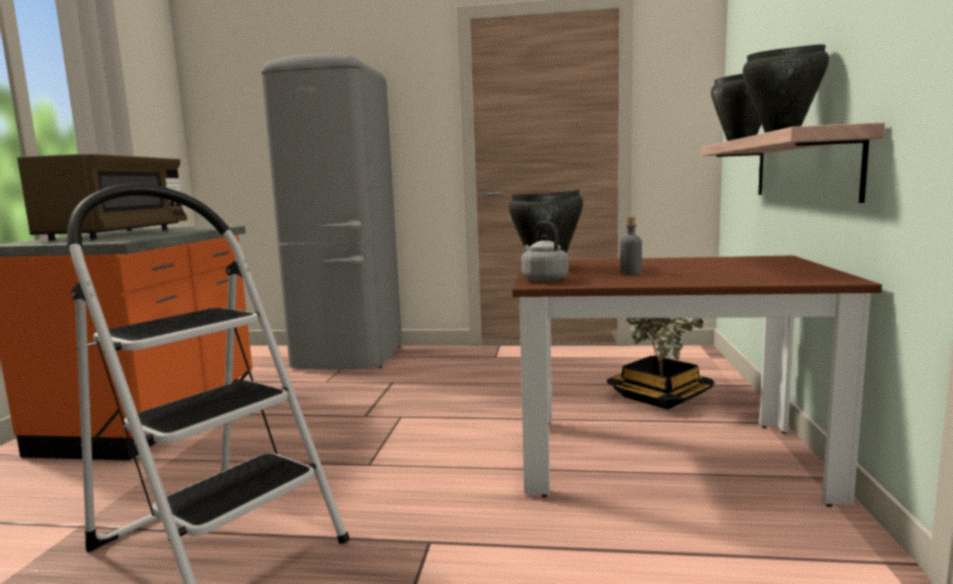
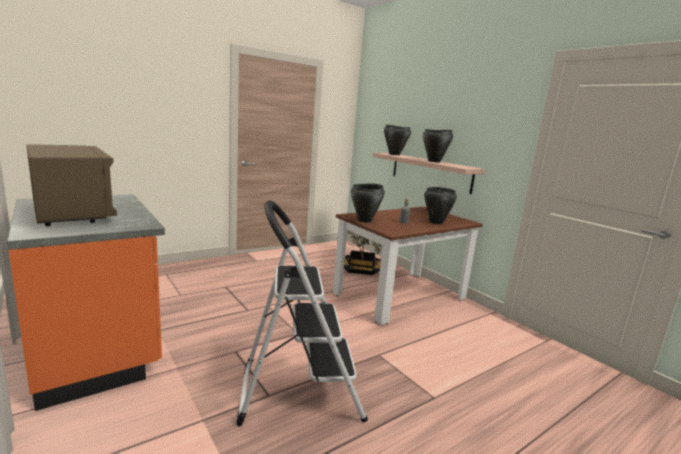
camera: 45 degrees left, 5 degrees up
(347, 358) = (163, 276): grey fridge -> none
(543, 279) = (385, 229): grey kettle -> none
(720, 276) = (436, 222): none -> black cooking pot

